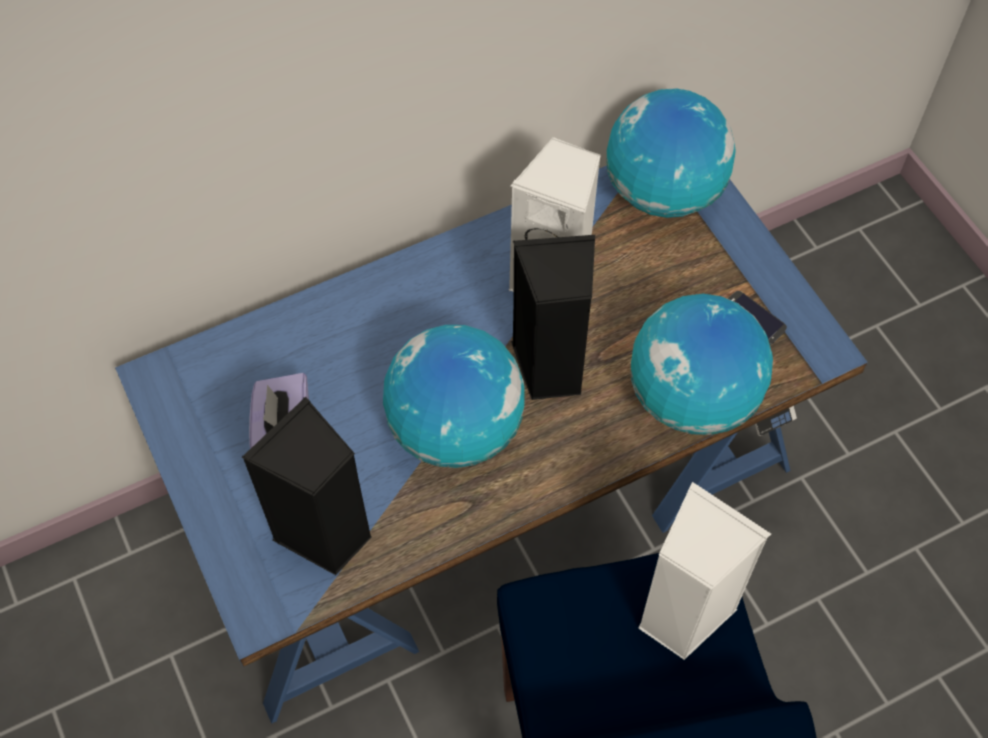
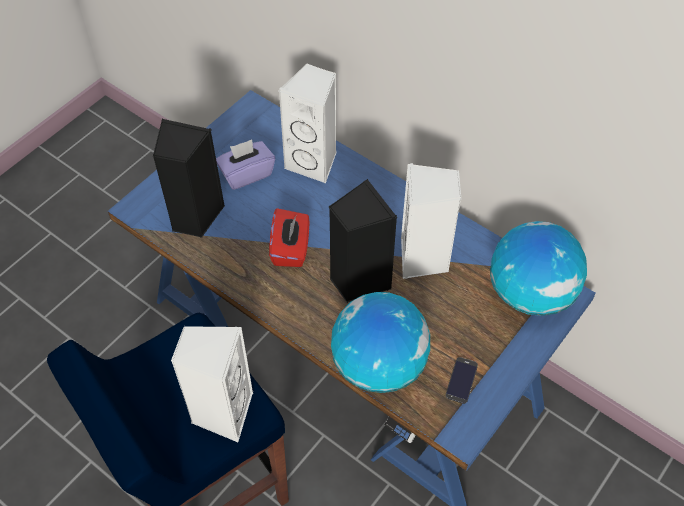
camera: 65 degrees right, 5 degrees down
(315, 339) = (314, 162): none -> white speaker
(455, 428) = (291, 249): globe -> red tissue box

